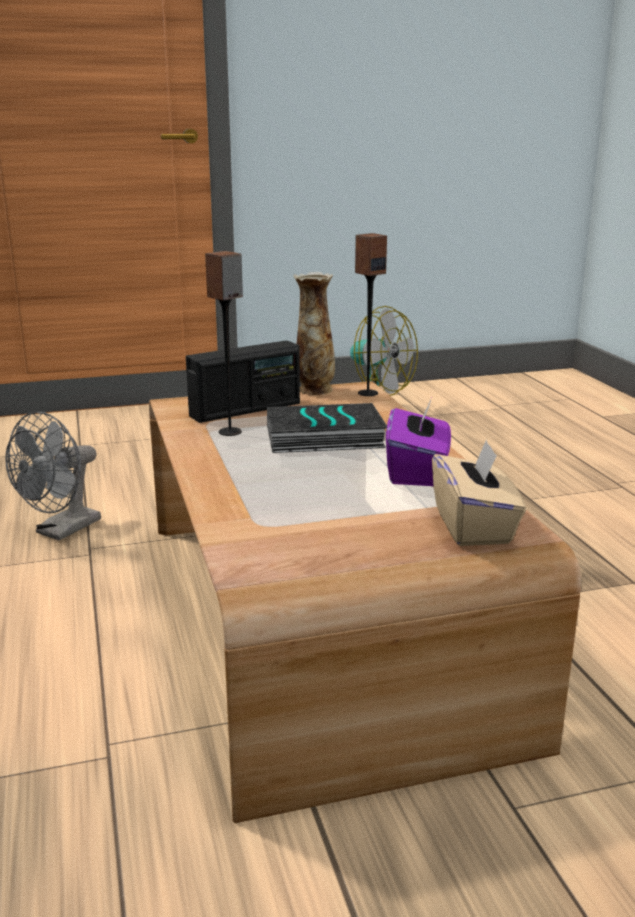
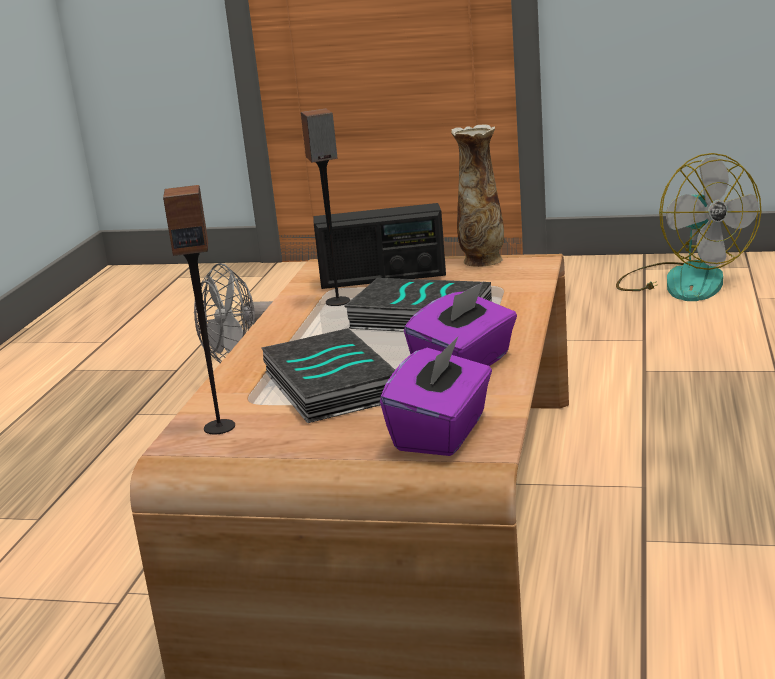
camera: 30 degrees right, 0 degrees up
(319, 502) = (327, 386): none -> book
(367, 393) = (535, 268): speaker -> speaker (219, 427)
(474, 526) = (442, 433): beige tissue box -> purple tissue box

